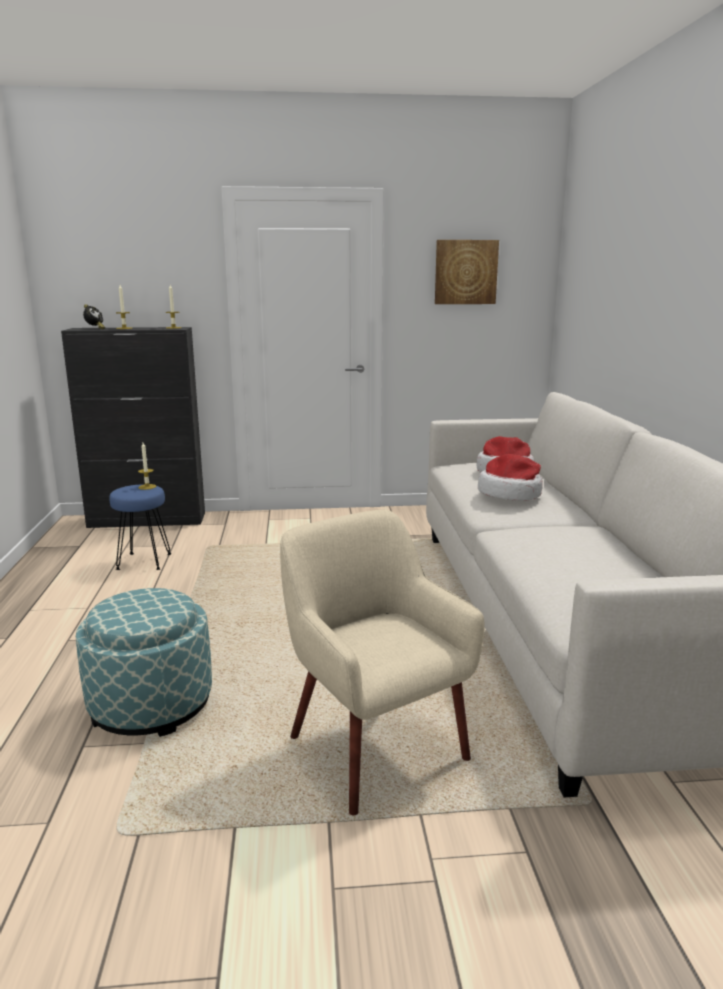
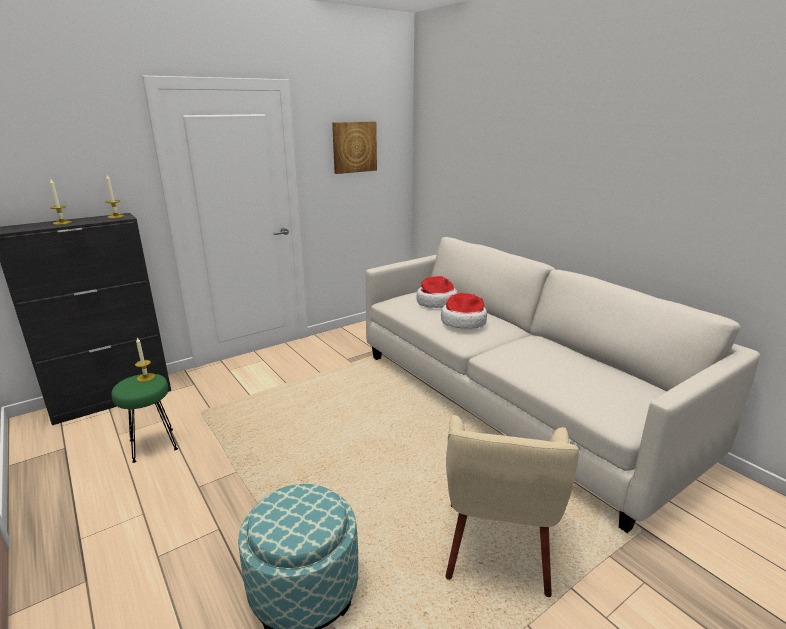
camera: 30 degrees left, 5 degrees up
(95, 329) = (29, 227): alarm clock -> none
(143, 561) = (152, 445): blue stool -> green stool
(374, 748) = (497, 548): beige armchair -> beige armchair turned 105 degrees counterclockwise

